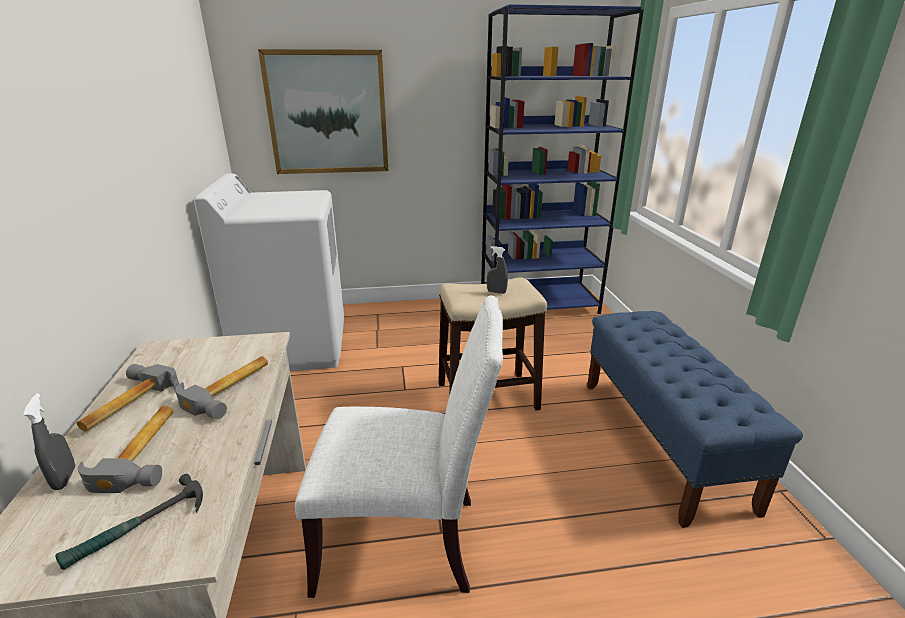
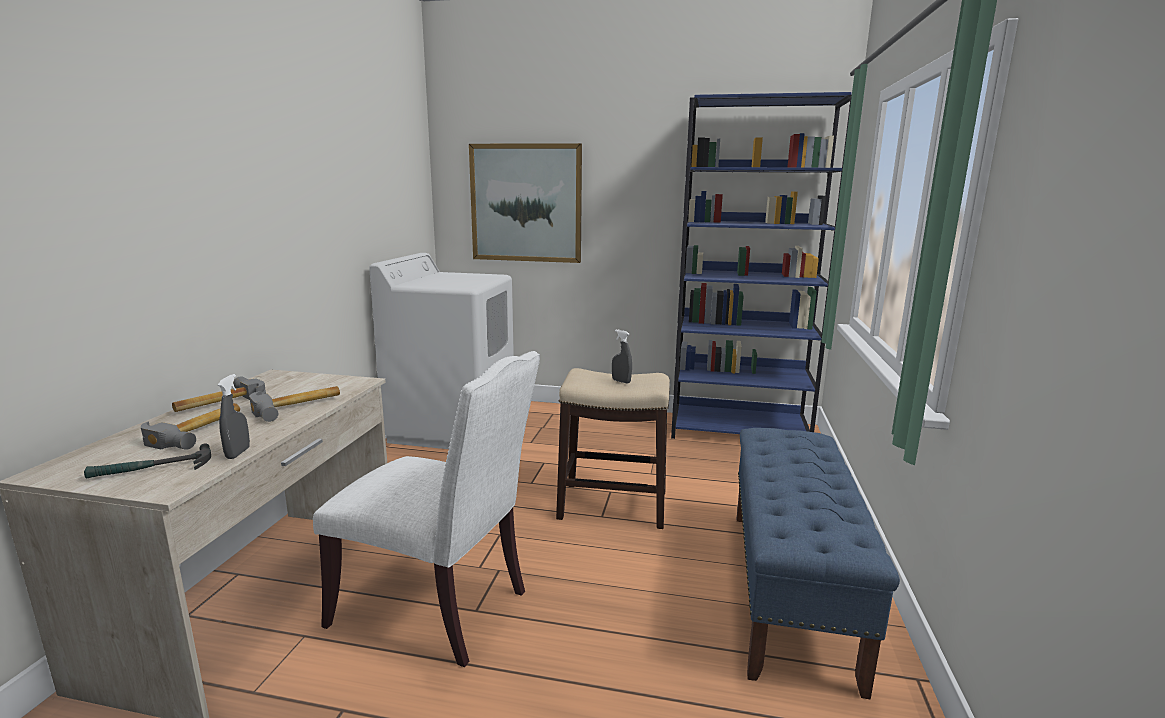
camera: 20 degrees right, 10 degrees down
(64, 478) = (138, 435): grey spray bottle -> grey spray bottle (238, 453)

